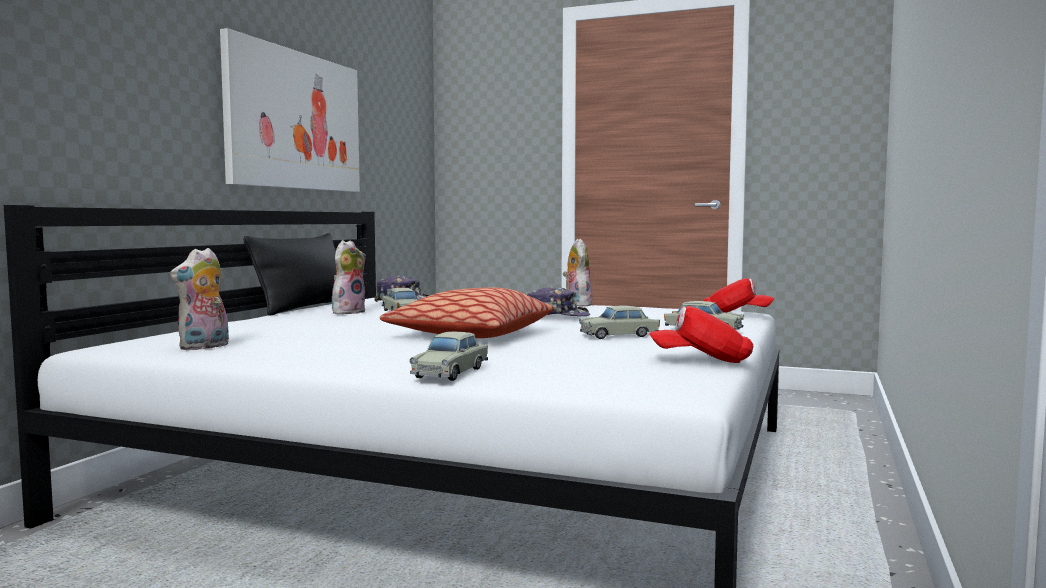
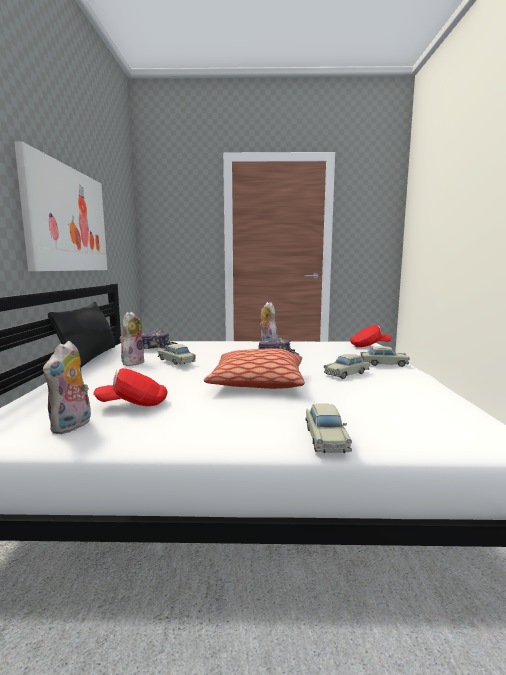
camera: 20 degrees left, 5 degrees up
(701, 360) = (442, 397): red cap -> red cap (133, 404)

